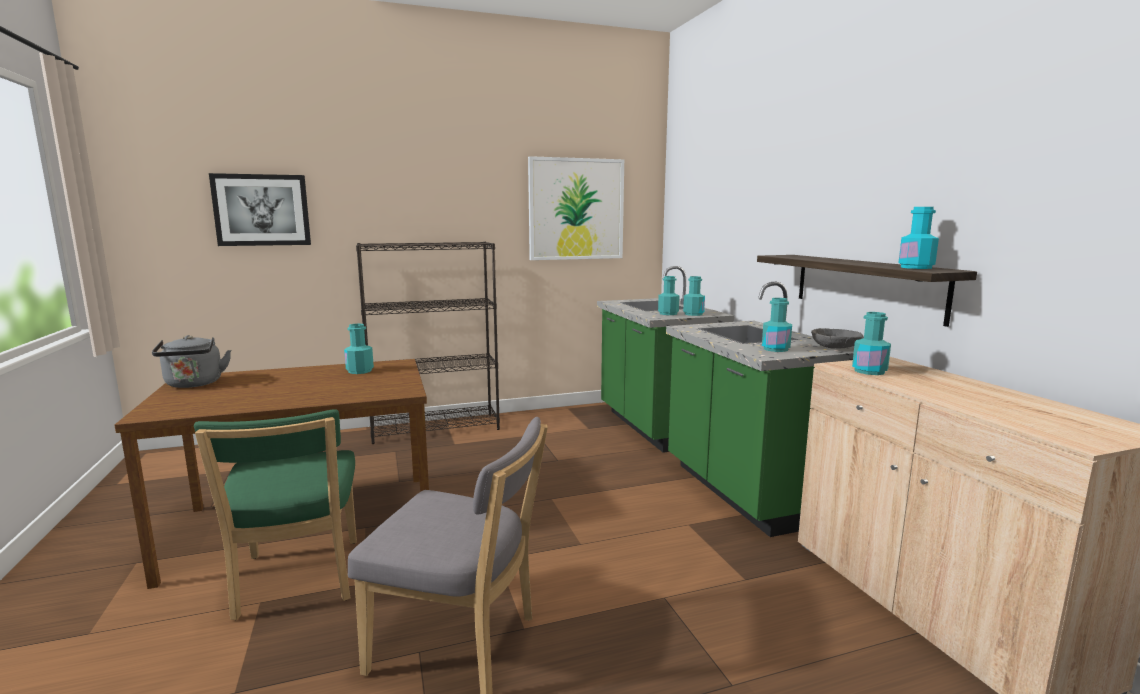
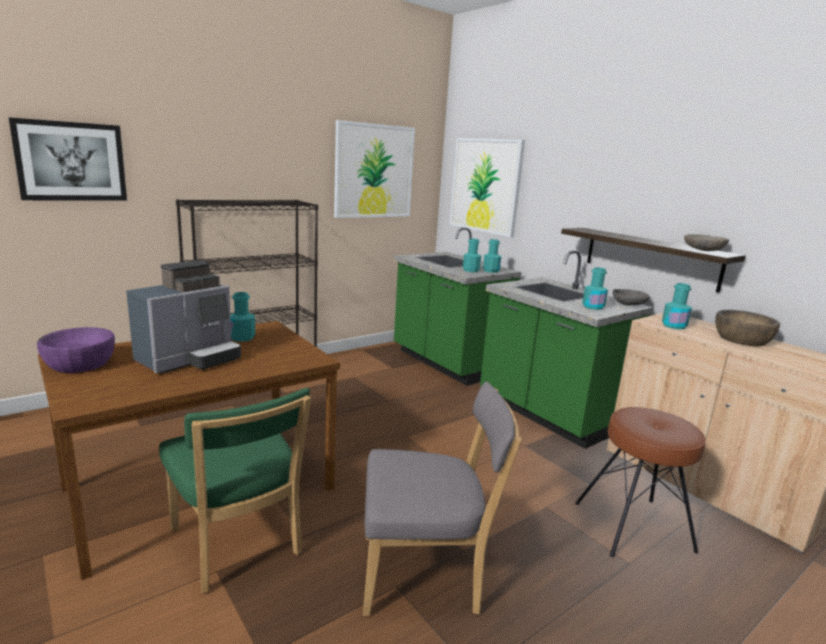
camera: 20 degrees left, 5 degrees up
(194, 384) = (79, 364): grey kettle -> purple bowl
(288, 386) = (190, 359): none -> coffee machine
(701, 217) = (485, 185): none -> picture
(772, 640) = (633, 527): none -> brown stool
(916, 267) = (703, 250): turquoise bottle -> grey bowl
(961, 389) = (741, 339): none -> brown bowl

